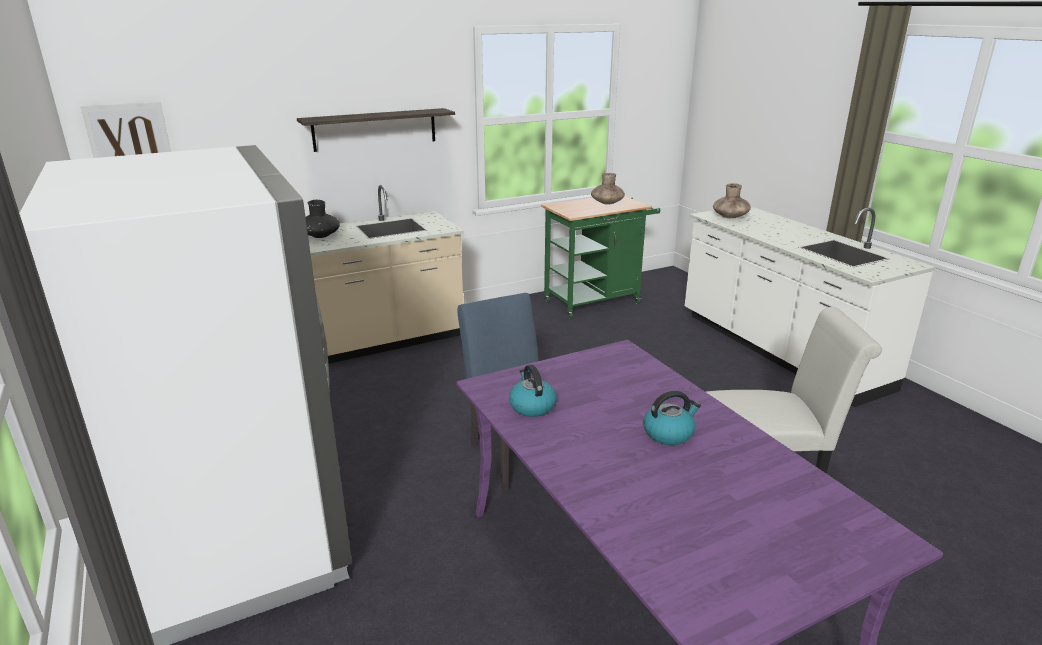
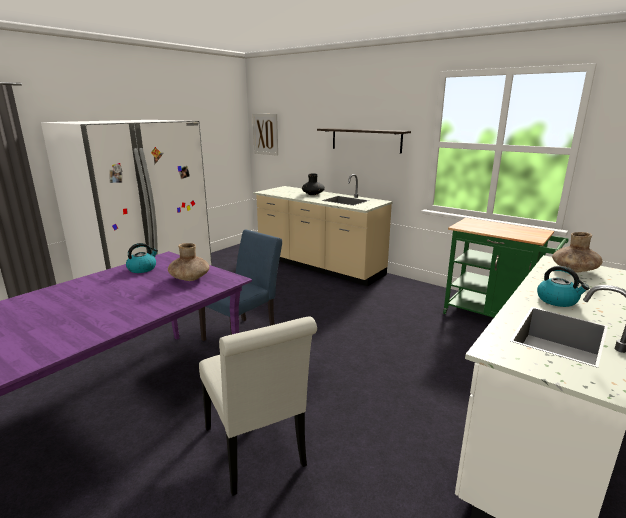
camera: 65 degrees right, 5 degrees down
(607, 203) = (514, 230): brown vase -> brown vase (190, 278)
(669, 433) = (112, 304): kettle -> kettle (557, 300)

